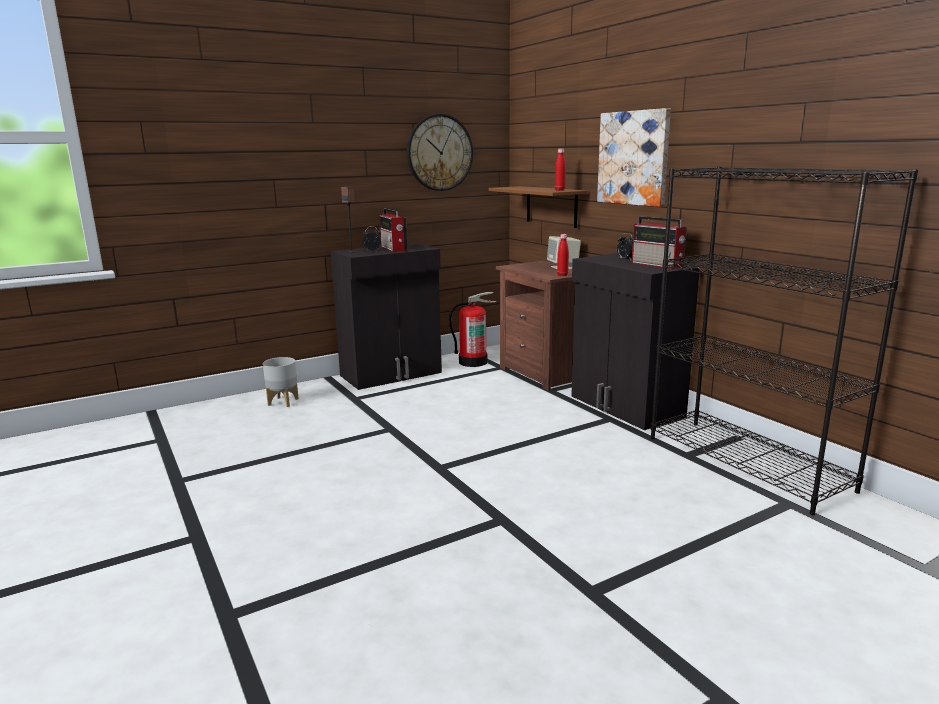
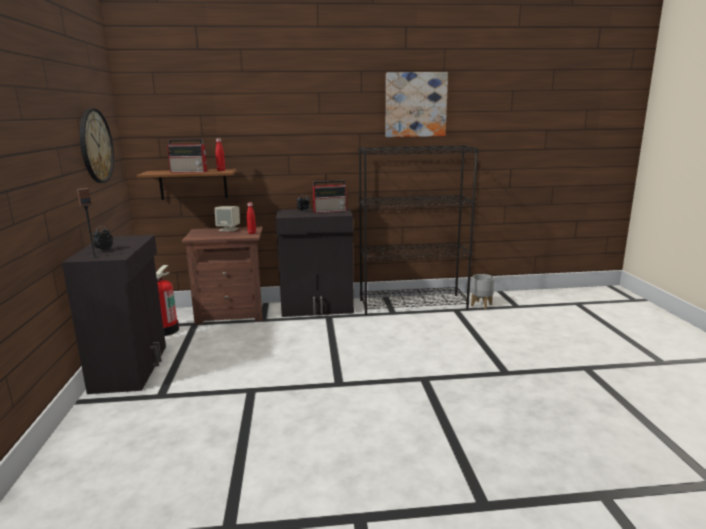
camera: 65 degrees left, 0 degrees up
(283, 402) = (105, 437): grey planter -> grey planter (481, 305)
(393, 248) = (115, 244): radio -> radio (190, 171)
(633, 158) = (282, 143): picture -> picture (415, 105)

